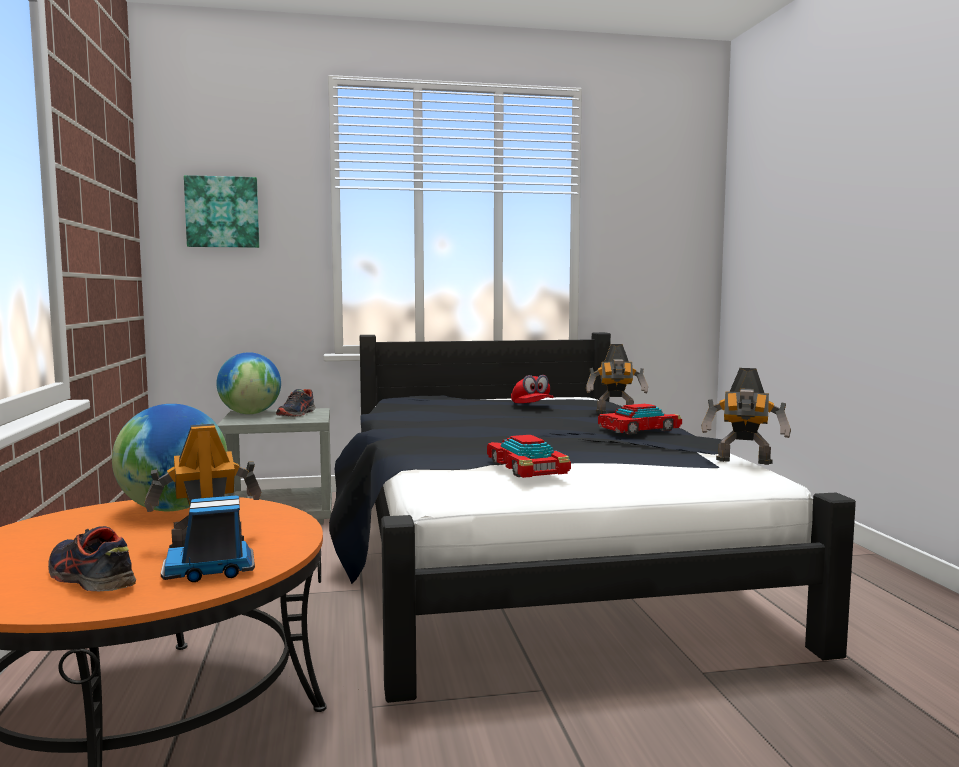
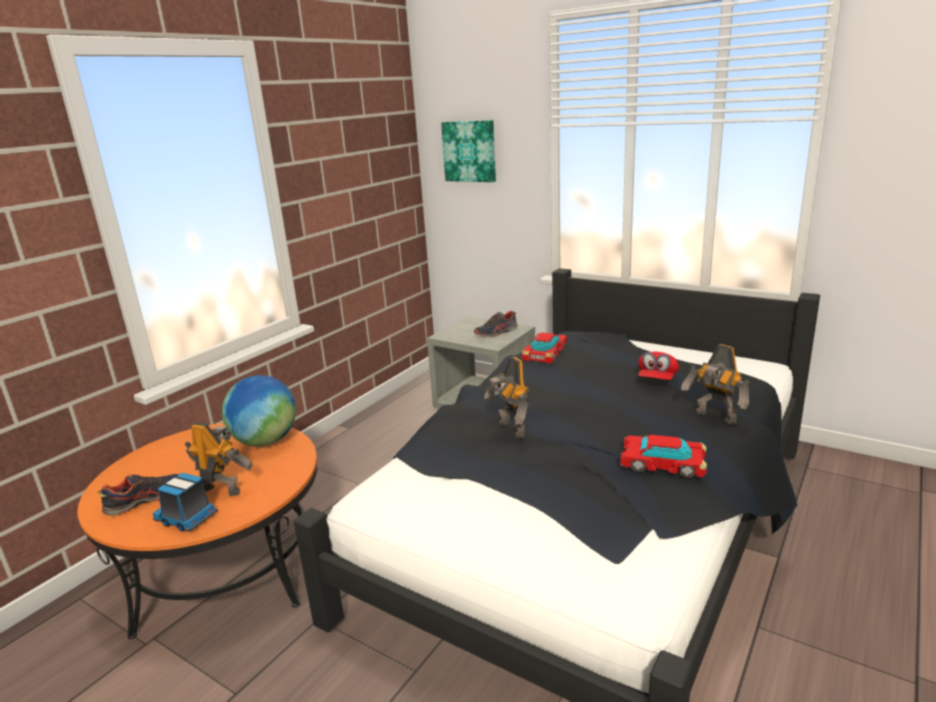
camera: 45 degrees right, 15 degrees up
(90, 579) = (145, 499): shoe -> shoe turned 60 degrees clockwise
(250, 413) = (470, 324): globe -> none
(527, 467) = (455, 493): toy car -> toy car (545, 353)
(744, 462) = (663, 566): toy robot -> toy robot (510, 430)

